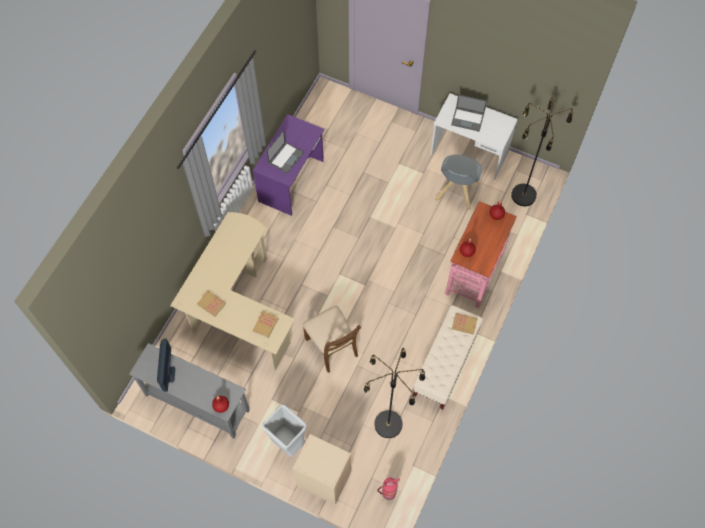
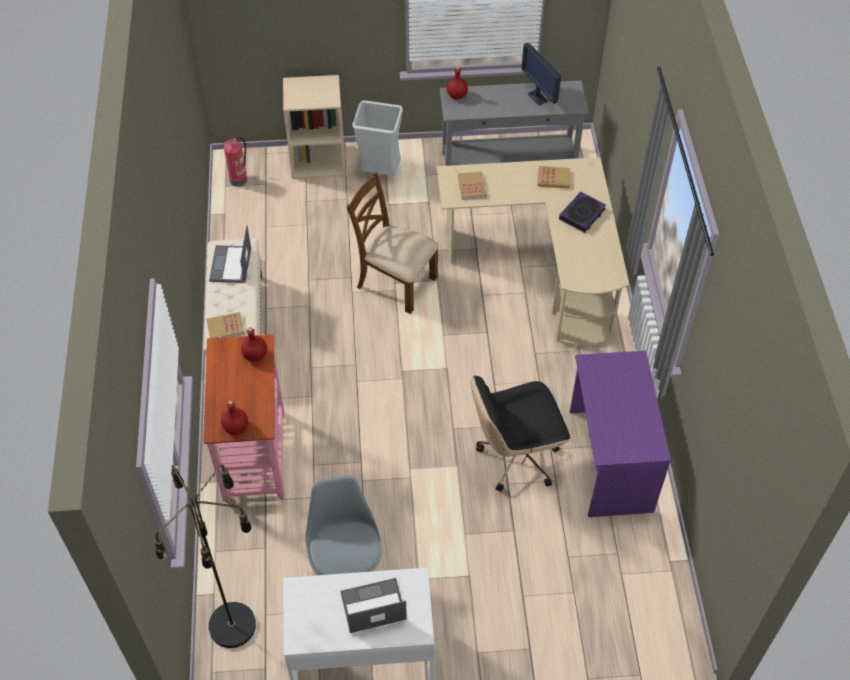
camera: 150 degrees right, 10 degrees down
(216, 269) = (582, 214): none -> book
(286, 157) = (615, 392): laptop -> laptop (230, 265)
(338, 205) = (515, 459): none -> black office chair
(388, 424) = (275, 238): floor lamp -> none

